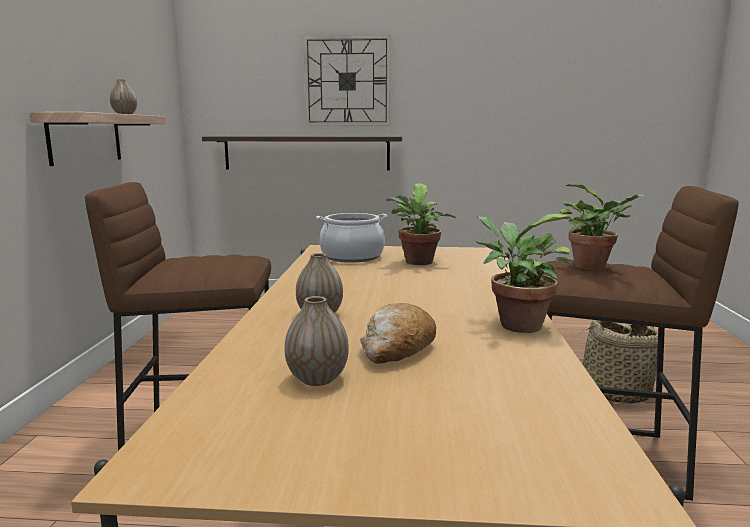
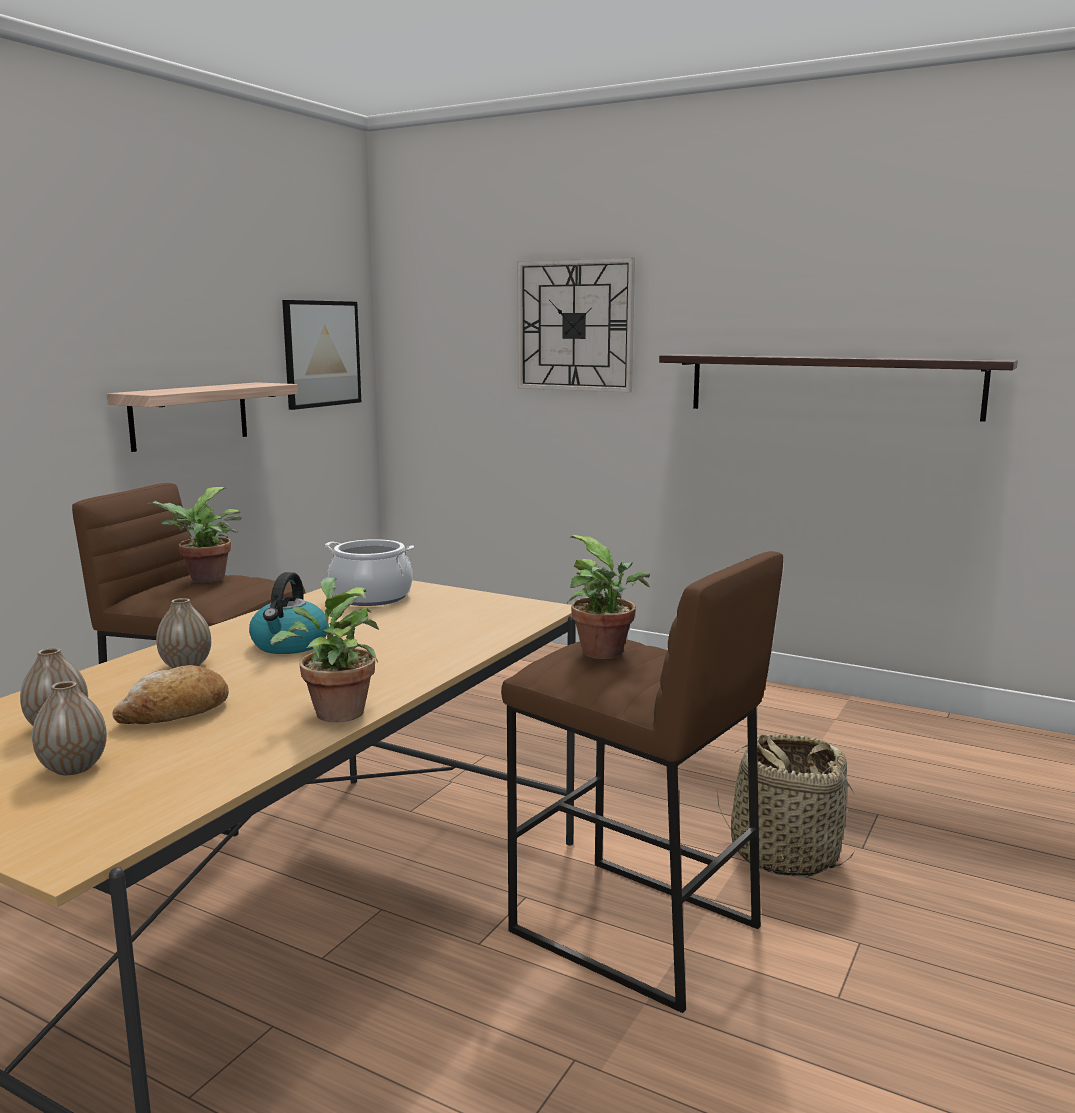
camera: 25 degrees right, 0 degrees up
(125, 114) = (236, 386): vase -> vase (73, 768)
(157, 99) = (321, 353): none -> picture
(306, 153) = (520, 427): shelf -> shelf (831, 385)
(368, 290) = (290, 645): none -> kettle
(418, 263) = (424, 616): potted plant -> potted plant (203, 580)

